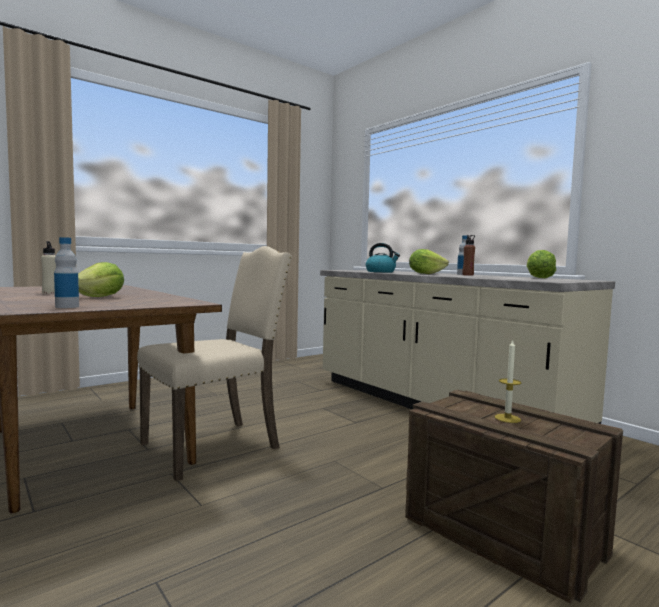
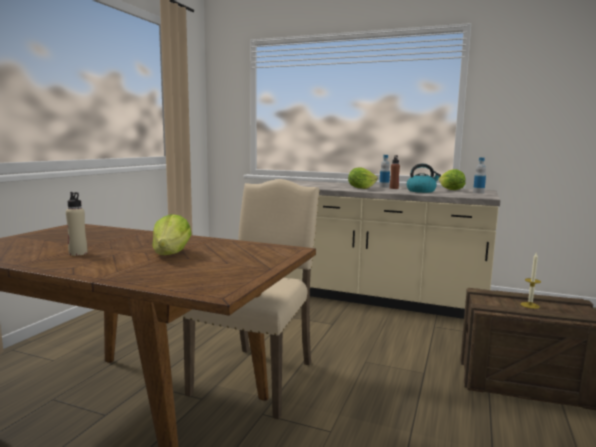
camera: 30 degrees left, 5 degrees up
(67, 307) = (226, 278): bottle -> bottle (478, 192)
(381, 272) = (315, 186): kettle -> kettle (421, 191)

